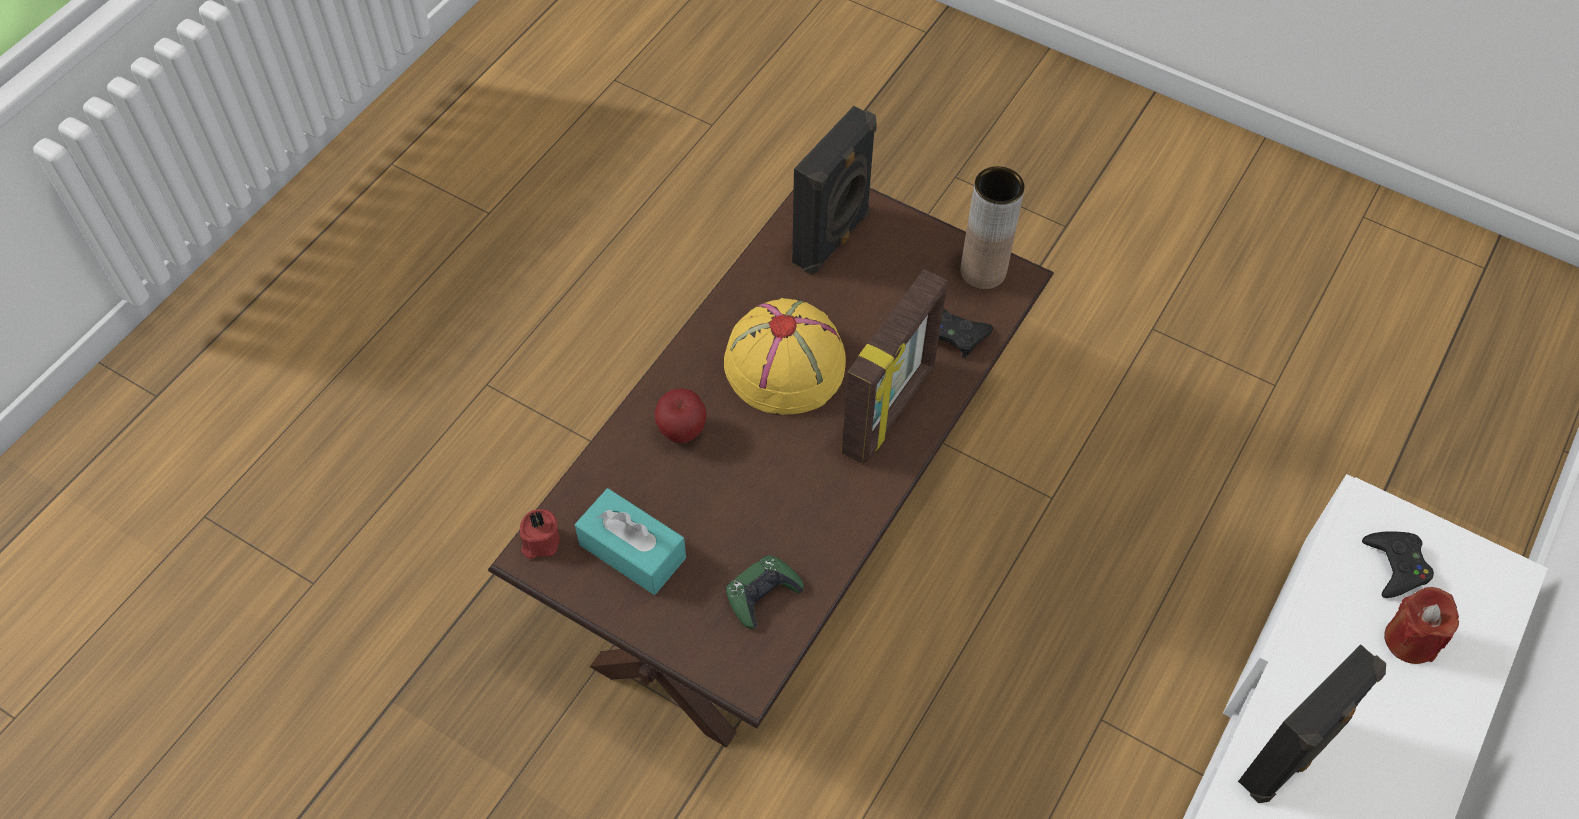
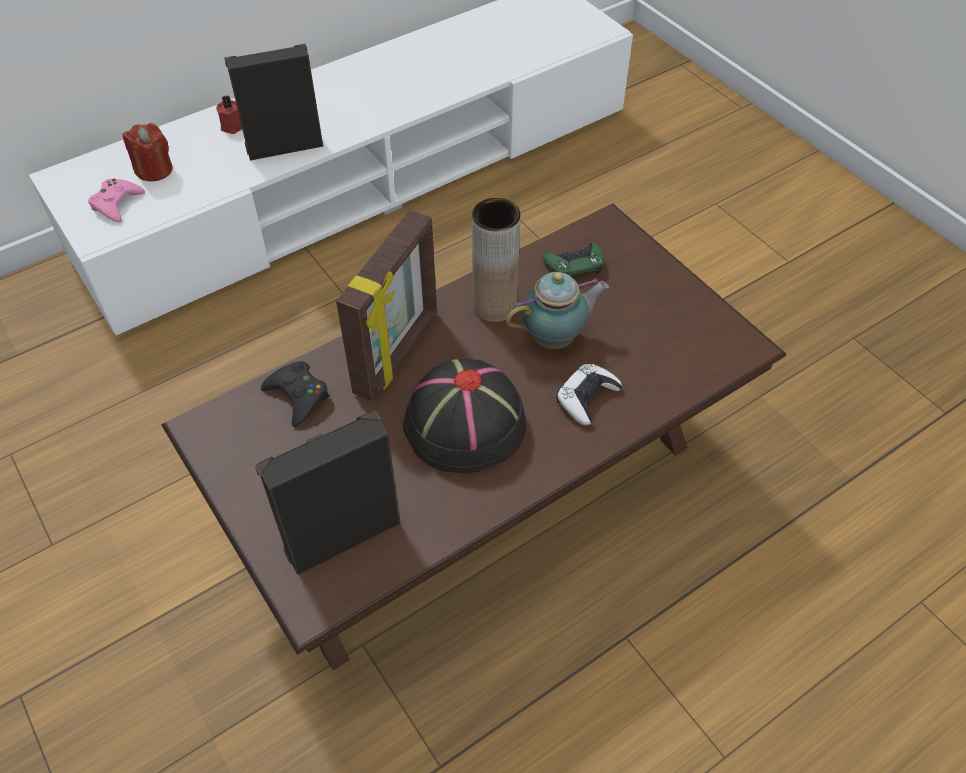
camera: 155 degrees left, 5 degrees down
(540, 542) = (738, 354): red candle -> red candle (234, 126)
(632, 551) = (663, 323): turquoise tissue box -> none
(682, 432) = (587, 398): apple -> white game controller
(741, 488) = (556, 338): none -> teapot
(785, 363) = (464, 425): yellow hat -> black hat
(890, 410) = (398, 353): picture frame -> picture frame turned 150 degrees clockwise
(983, 271) = (225, 444): brown vase -> brown vase (494, 306)
(1396, 566) = (117, 204): black game controller -> pink game controller

